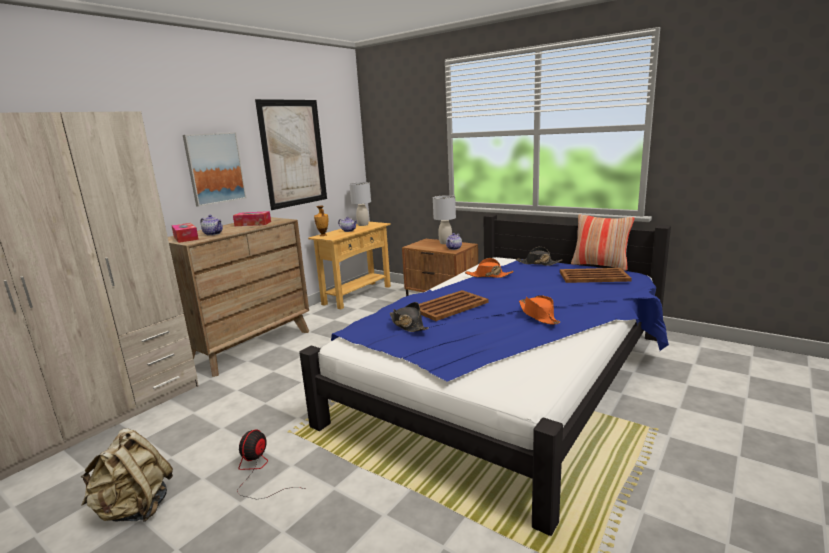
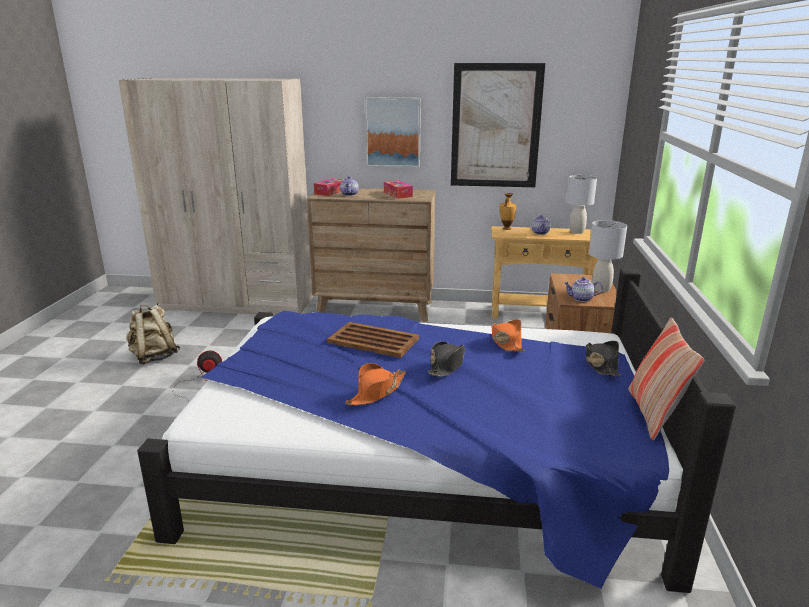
camera: 60 degrees right, 5 degrees up
(408, 325) = (310, 333): black hat -> black hat (447, 365)
(594, 276) = (573, 412): brown tray -> none

